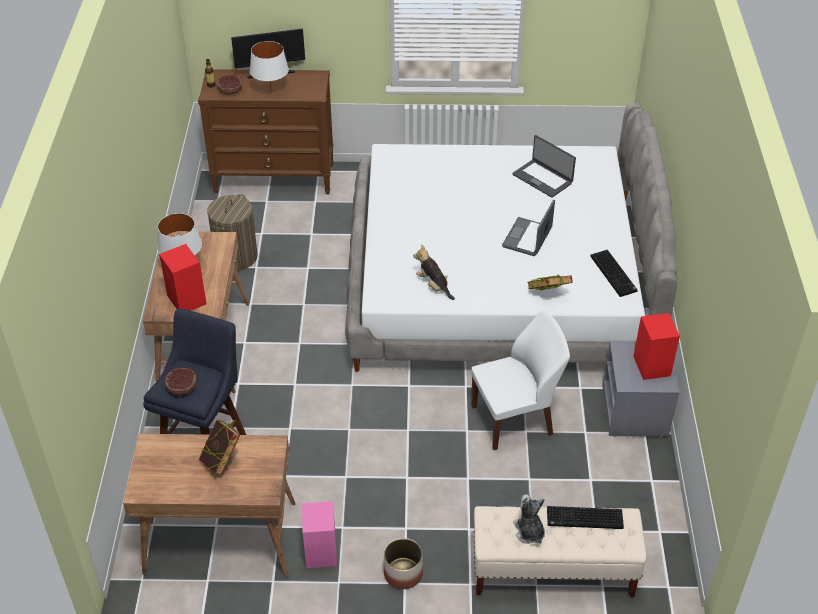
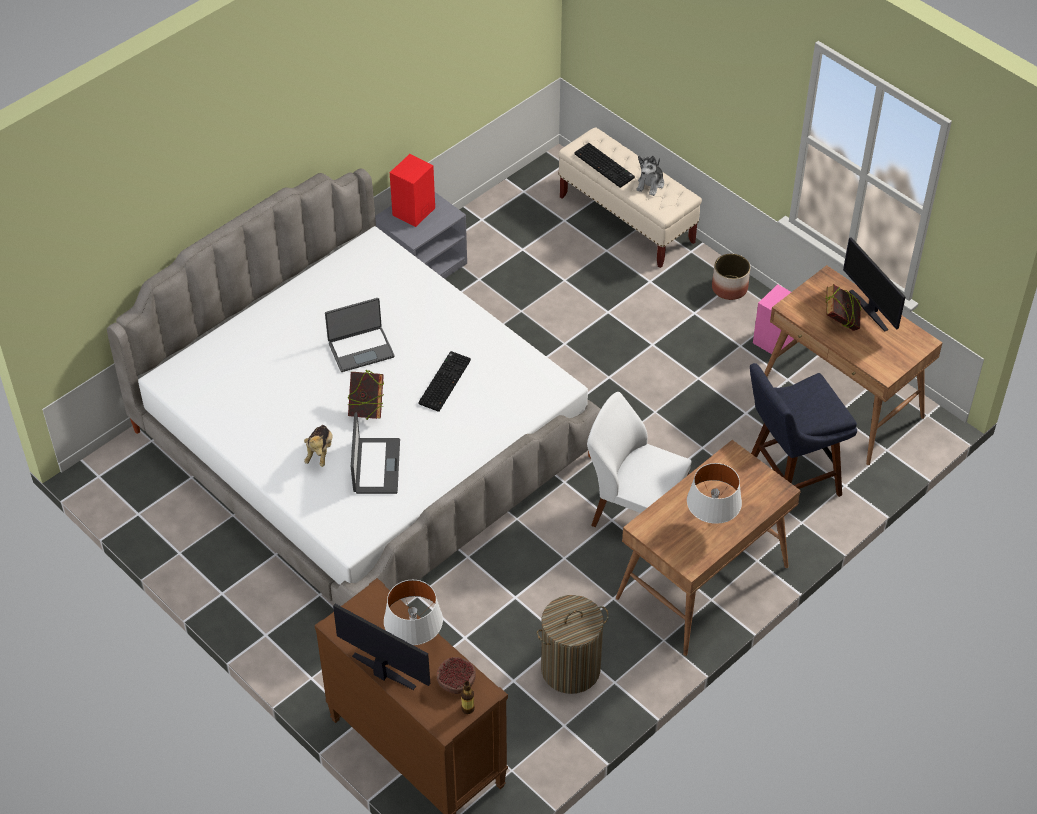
camera: 135 degrees left, 5 degrees up
(181, 387) = (819, 402): bowl -> none
(187, 300) = (741, 482): red speaker -> none
(207, 489) = (870, 310): none -> monitor
(433, 285) = (499, 366): plush toy -> plush toy (319, 452)
(514, 420) = (518, 324): white chair -> white chair (635, 512)
(543, 178) = (256, 396): laptop -> laptop (375, 466)
(548, 296) = (422, 290): book -> book (367, 409)
(614, 274) = (344, 269): keyboard -> keyboard (444, 381)

